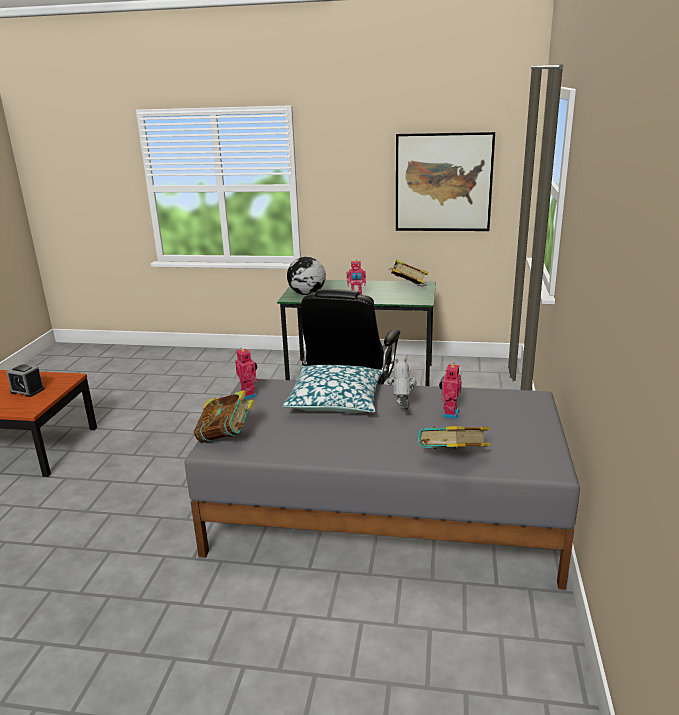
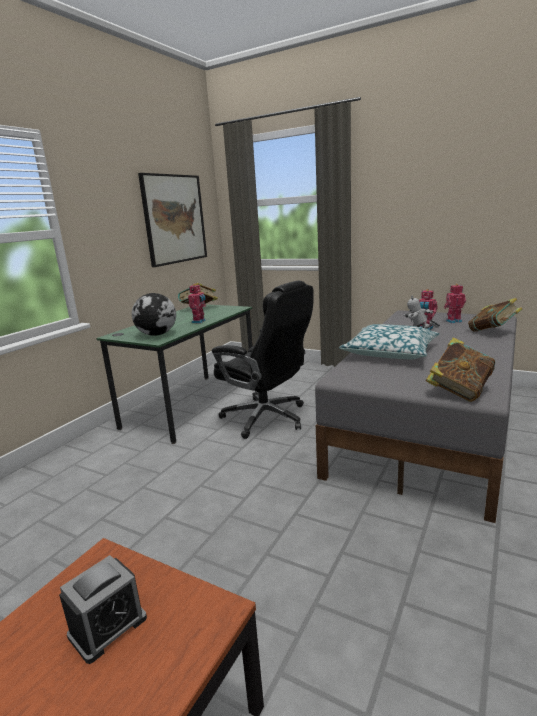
camera: 70 degrees left, 5 degrees down
(249, 395) = (363, 380): toy robot -> toy robot (453, 321)

